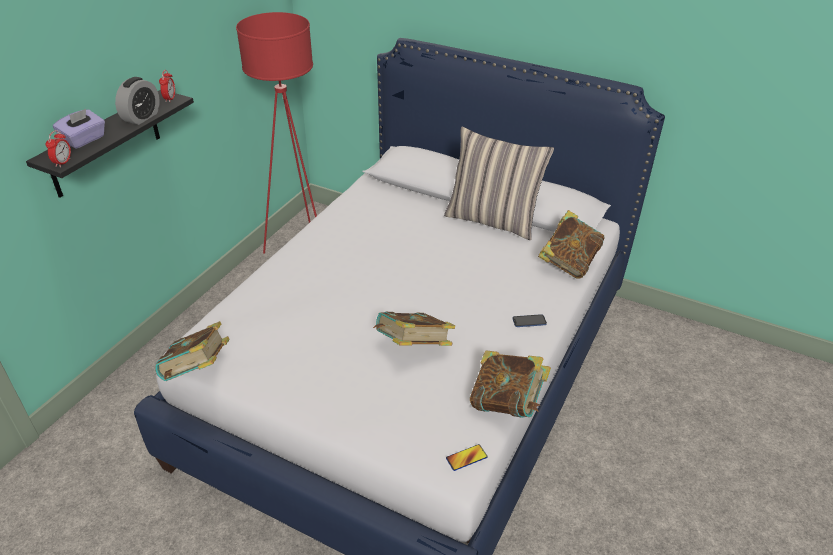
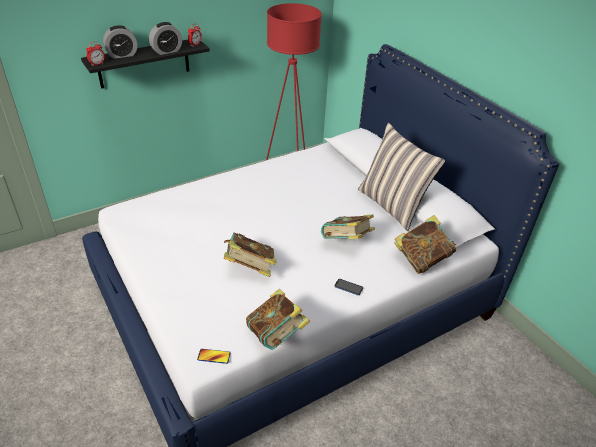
camera: 30 degrees right, 0 degrees up
(84, 140) = (122, 55): purple tissue box -> alarm clock
(198, 372) = (112, 225): book -> book (346, 242)

